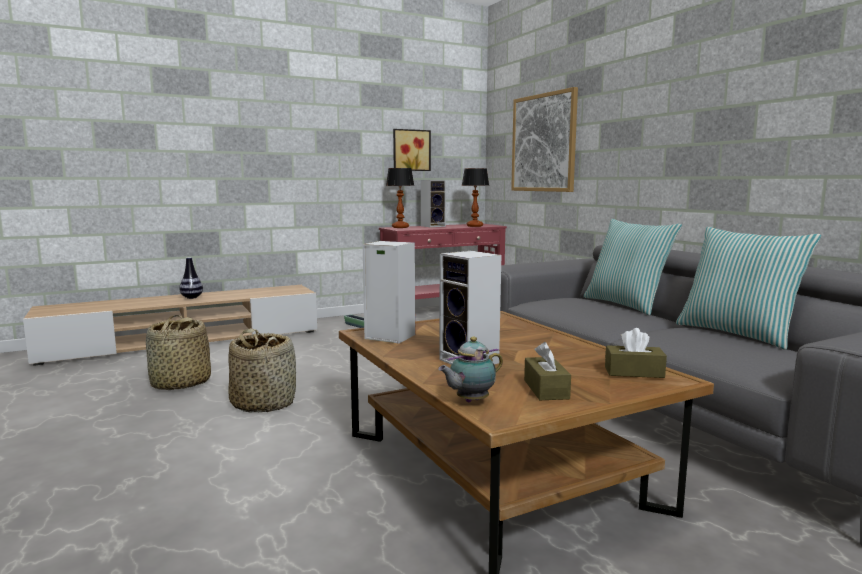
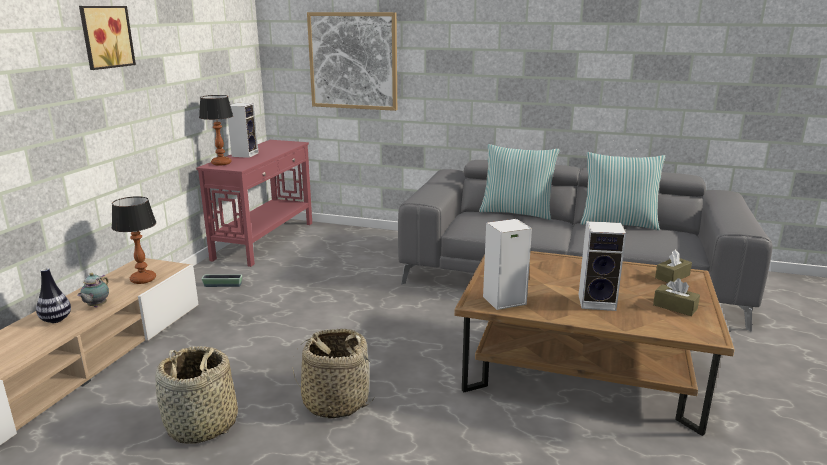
camera: 45 degrees left, 10 degrees up
(411, 150) = (207, 71): picture -> picture (105, 37)
(470, 401) = (676, 332): teapot -> teapot (96, 306)
(475, 226) = (283, 147): table lamp -> table lamp (144, 279)

